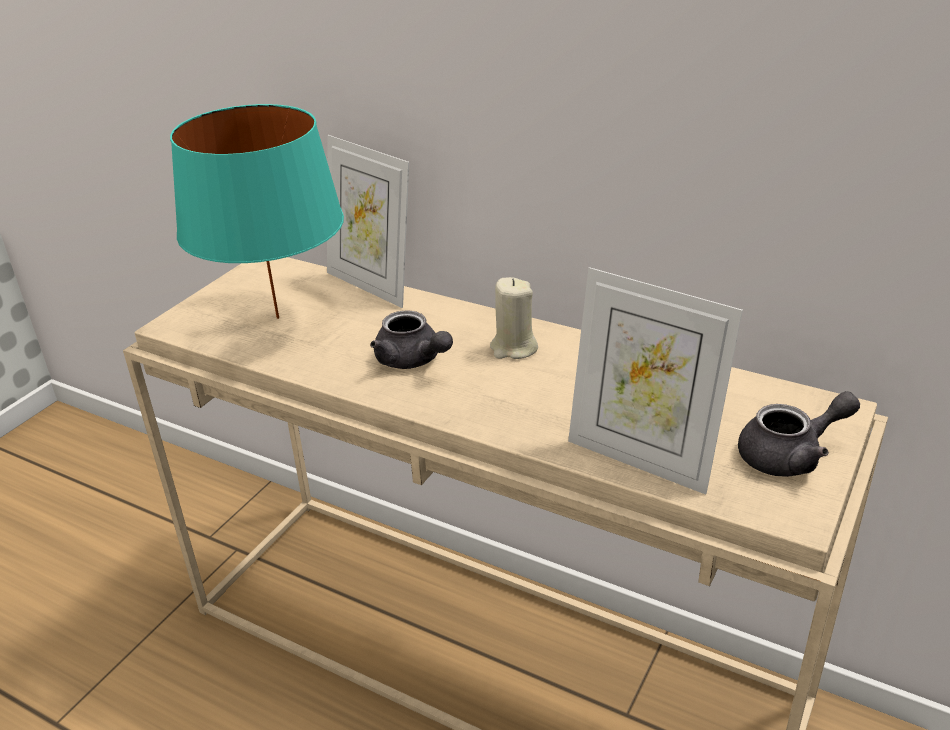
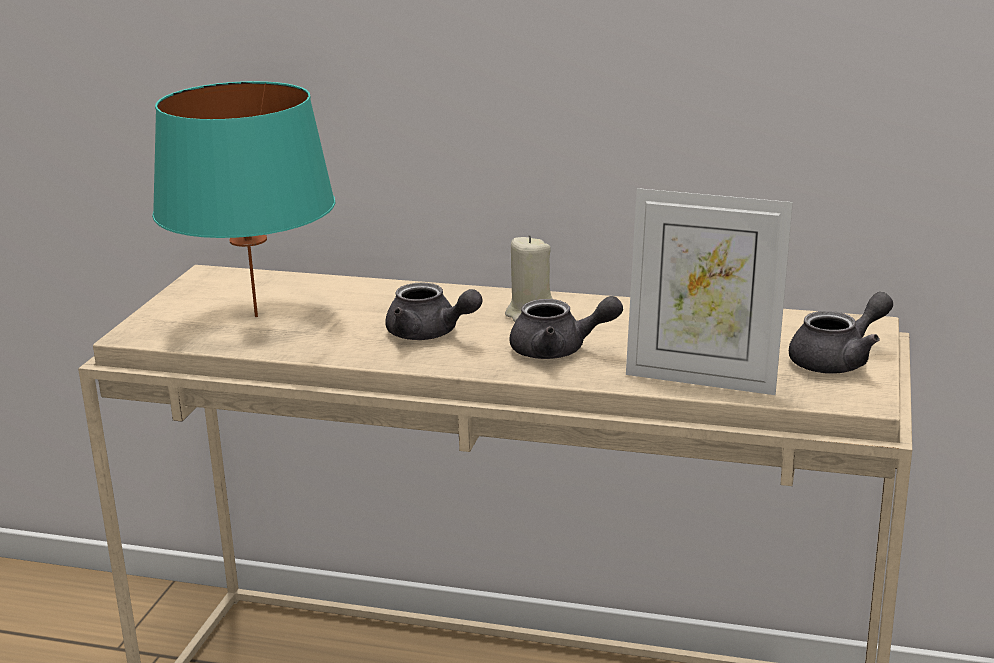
camera: 15 degrees left, 10 degrees down
(372, 285) = (345, 280): picture frame -> none
(519, 399) = (559, 350): none -> grey teapot

